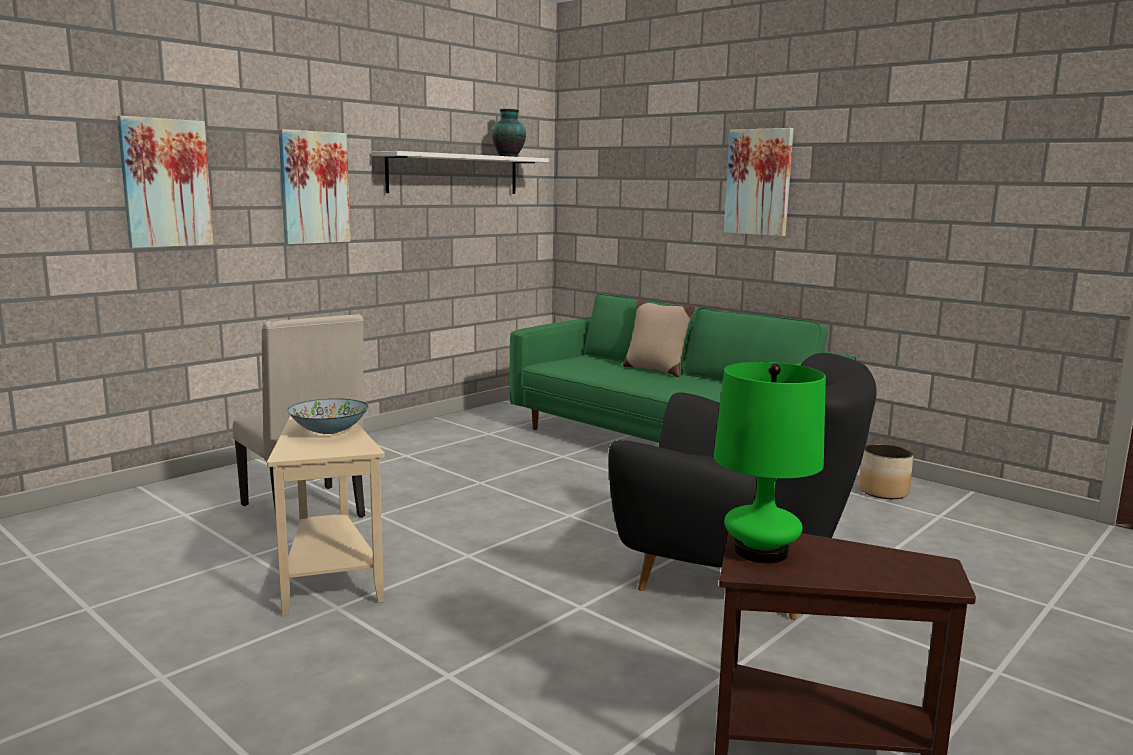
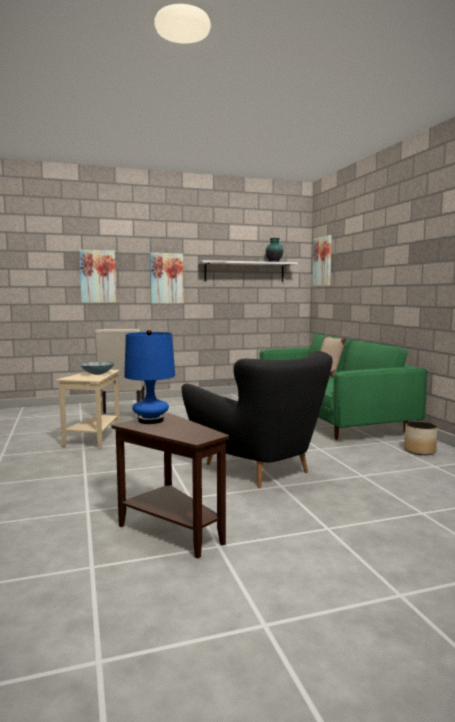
camera: 30 degrees right, 5 degrees down
(758, 182) = (386, 267): picture -> picture (323, 261)
(760, 551) = (151, 420): green table lamp -> blue table lamp

